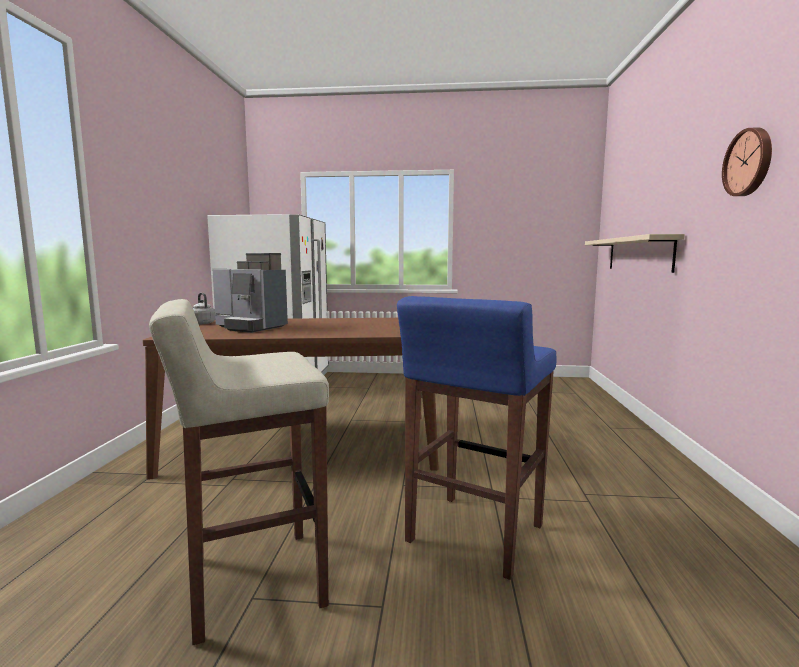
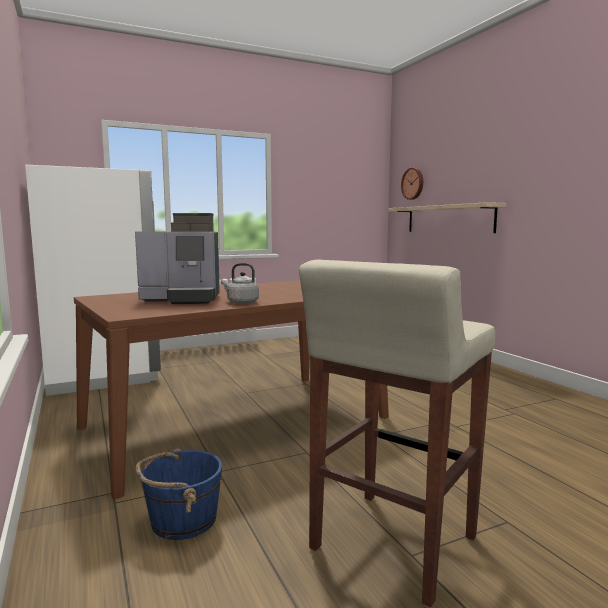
camera: 30 degrees left, 0 degrees up
(157, 507) = (182, 520): none -> blue bucket
(202, 323) = (102, 300): grey kettle -> grey kettle (241, 302)
(474, 535) = (485, 455): blue stool -> none
(749, 162) = (574, 152): wall clock -> wall clock (413, 183)

